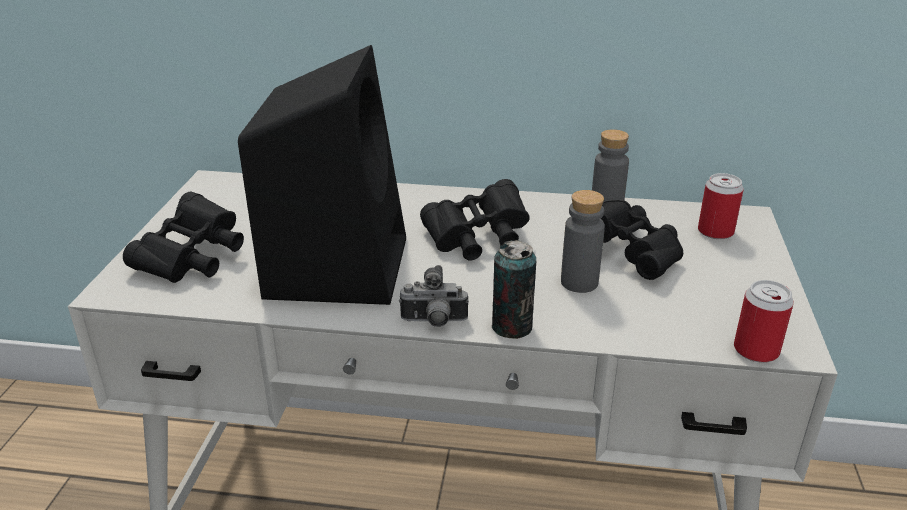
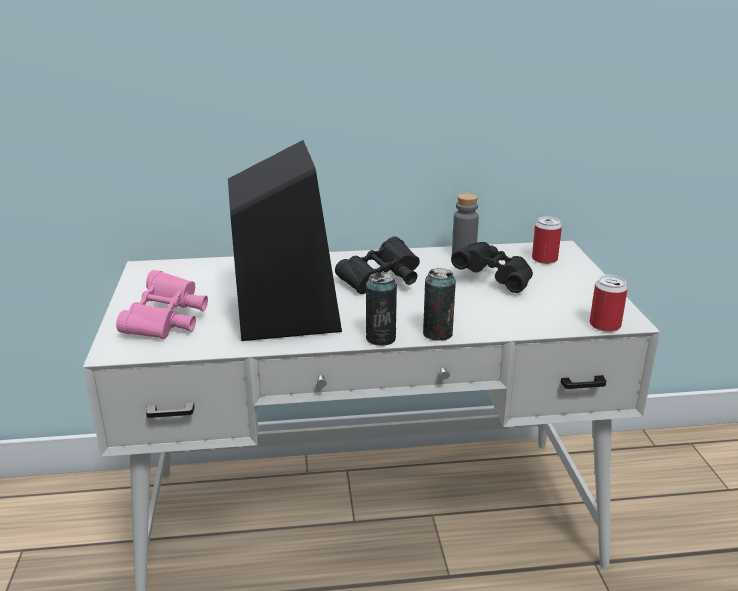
camera: 15 degrees left, 5 degrees down
(193, 259) = (167, 322): black binoculars -> pink binoculars
(434, 322) = (380, 338): camera -> can
(579, 282) = (469, 301): grey bottle -> none

